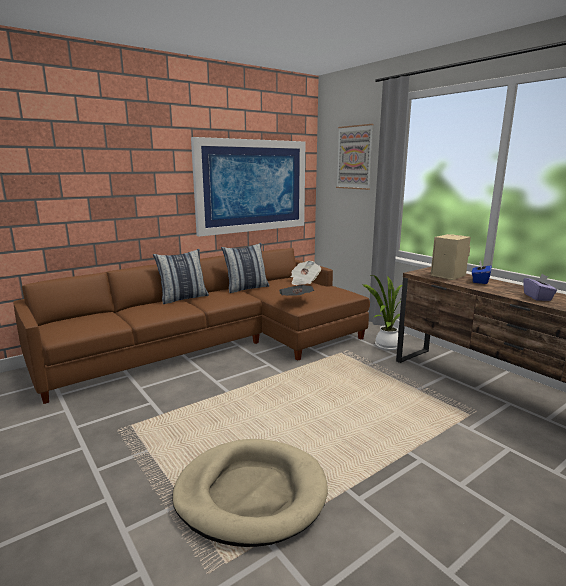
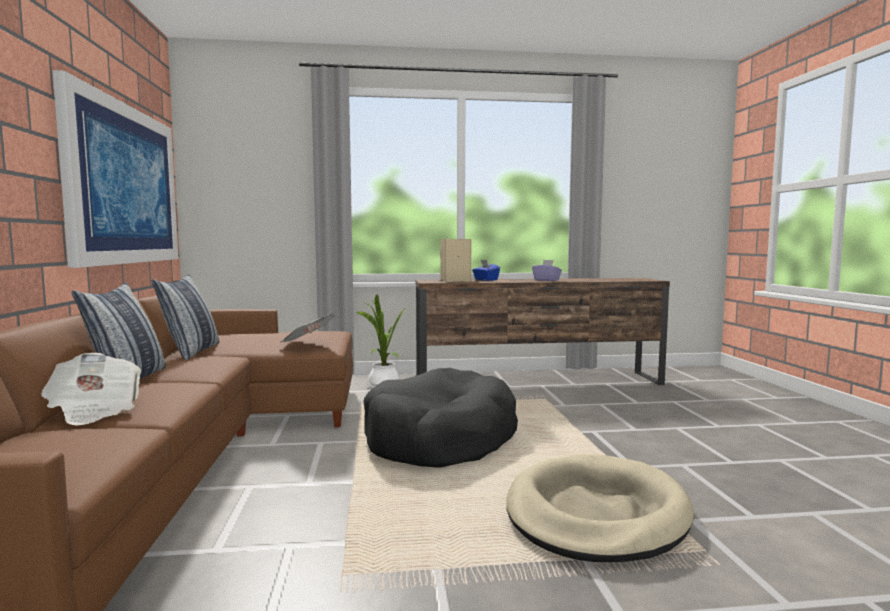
camera: 60 degrees left, 10 degrees down
(304, 281) = (249, 332): newspaper -> newspaper (94, 411)
(316, 397) = (440, 439): none -> black dog bed
(354, 157) = (259, 159): picture -> none

